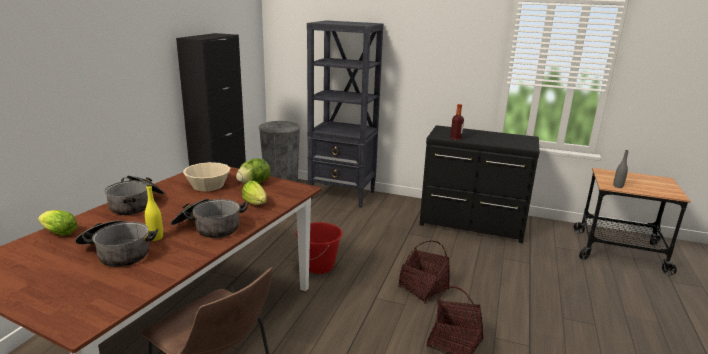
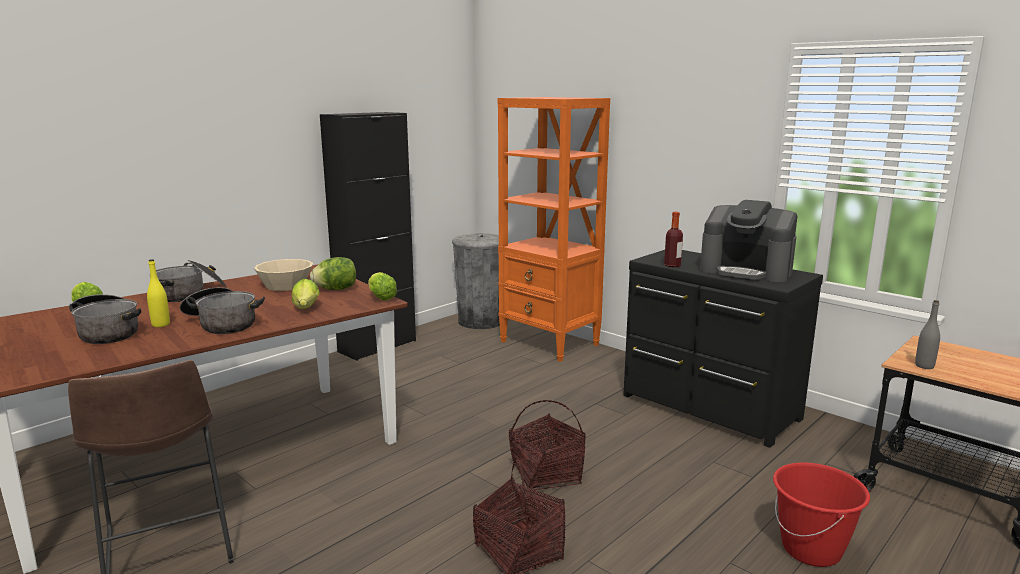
camera: 25 degrees right, 5 degrees down
(298, 186) = (380, 297): none -> lettuce
(319, 266) = (434, 420): red bucket -> red bucket (811, 550)
(343, 195) = (550, 343): black bookcase -> orange bookcase
(499, 138) = (746, 271): none -> coffee machine

